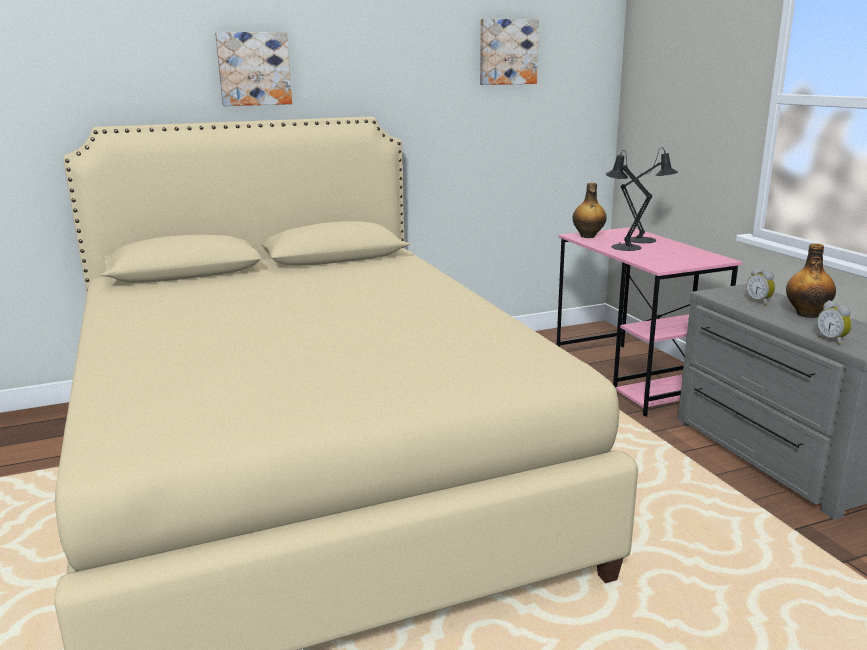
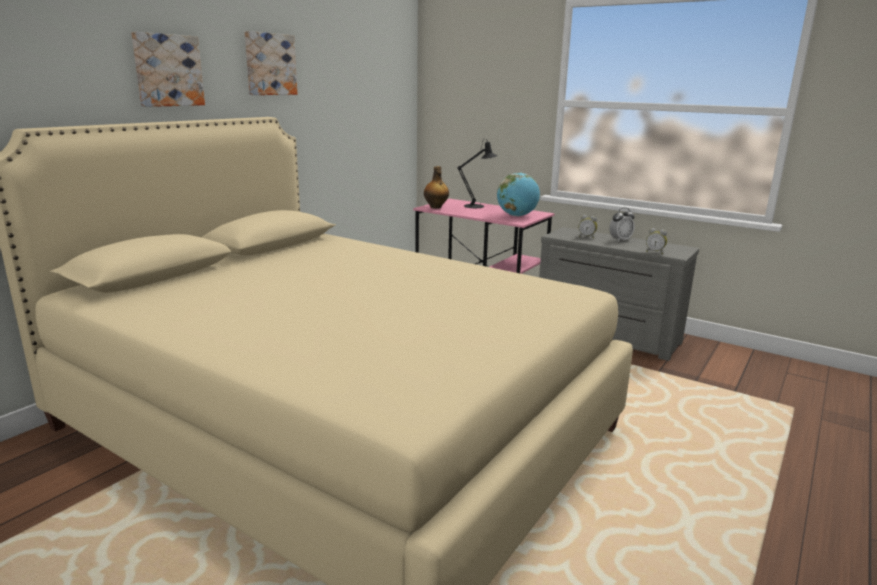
camera: 35 degrees left, 0 degrees up
(507, 52) = (352, 64): picture -> picture (269, 64)
(622, 246) = (470, 211): black table lamp -> none
(675, 259) = (517, 216): none -> globe
(807, 314) = (620, 240): bottle -> alarm clock

